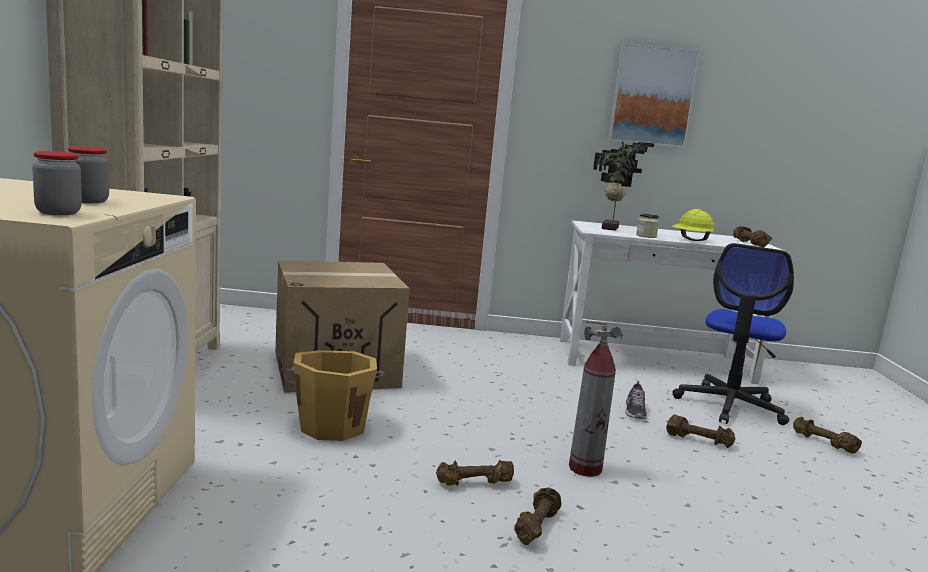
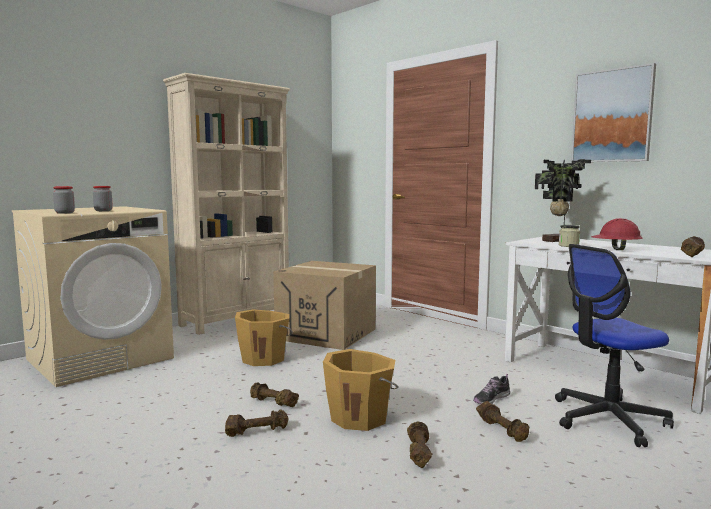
camera: 45 degrees right, 5 degrees down
(585, 468) = (360, 417): fire extinguisher -> orange bucket
(691, 240) = (615, 249): yellow hard hat -> red hard hat
(822, 443) = (653, 473): brown dumbbell -> brown dumbbell (418, 453)

